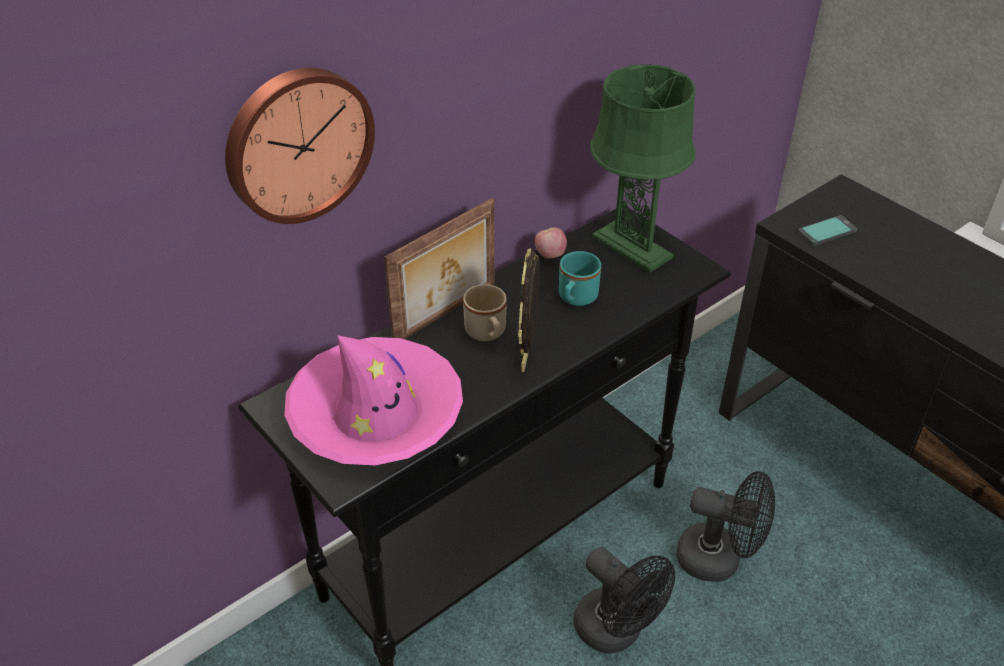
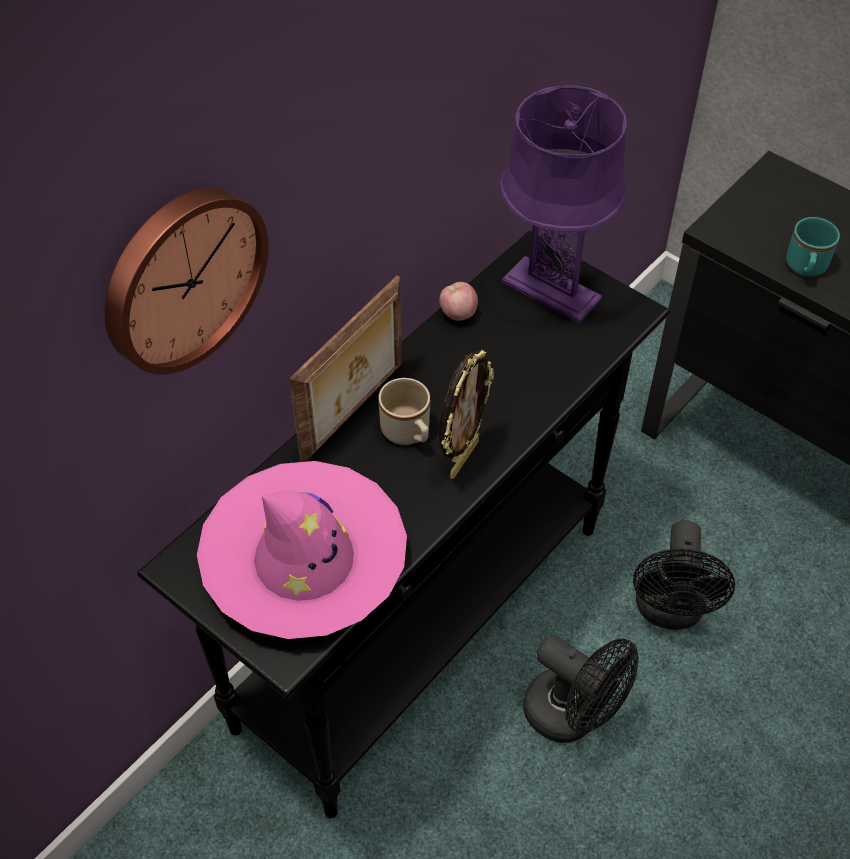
camera: 10 degrees left, 10 degrees up
(528, 356) = (462, 458): picture frame -> picture frame turned 150 degrees counterclockwise
(575, 299) = (501, 372): turquoise mug -> turquoise mug (805, 269)
(632, 247) = (552, 291): green table lamp -> purple table lamp
(719, 559) = (670, 611): black fan -> black fan turned 90 degrees clockwise
(826, 231) = (765, 234): phone -> none

